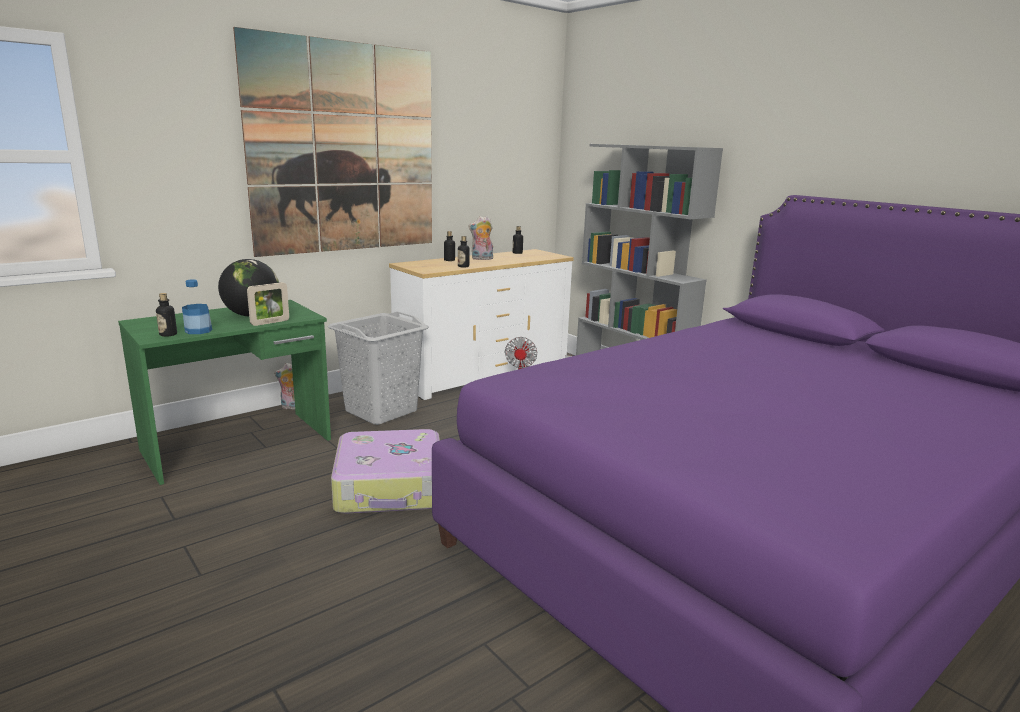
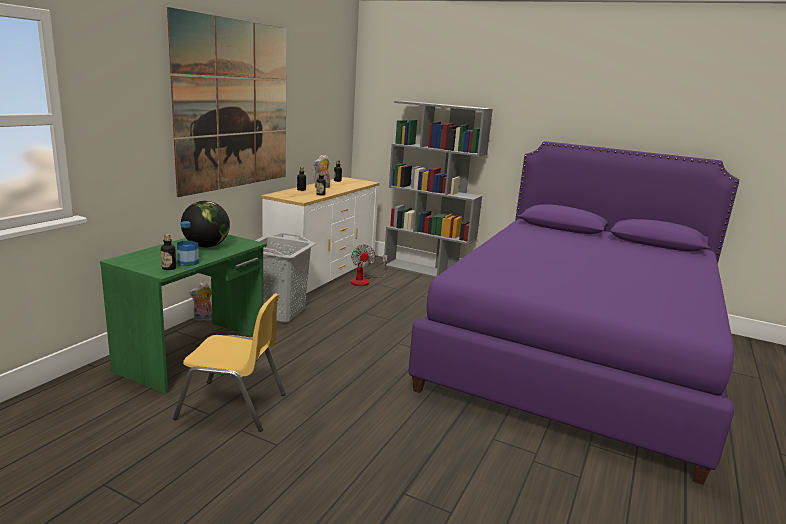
camera: 25 degrees left, 0 degrees up
(208, 515) = (233, 406): none -> yellow chair
(270, 322) = (231, 251): picture frame -> none
(390, 487) = (343, 363): suitcase -> none

